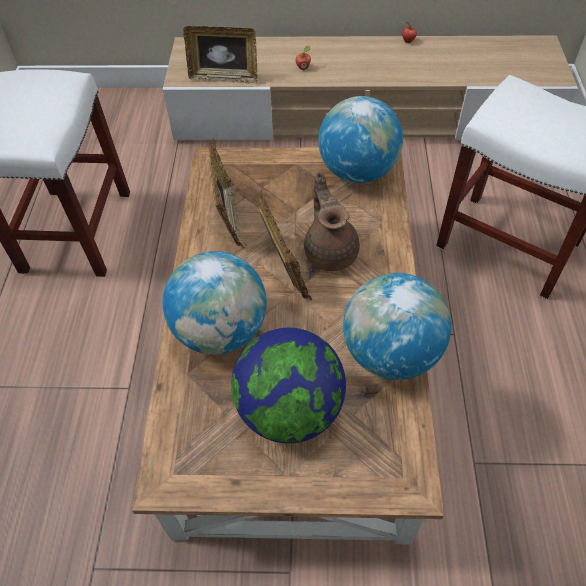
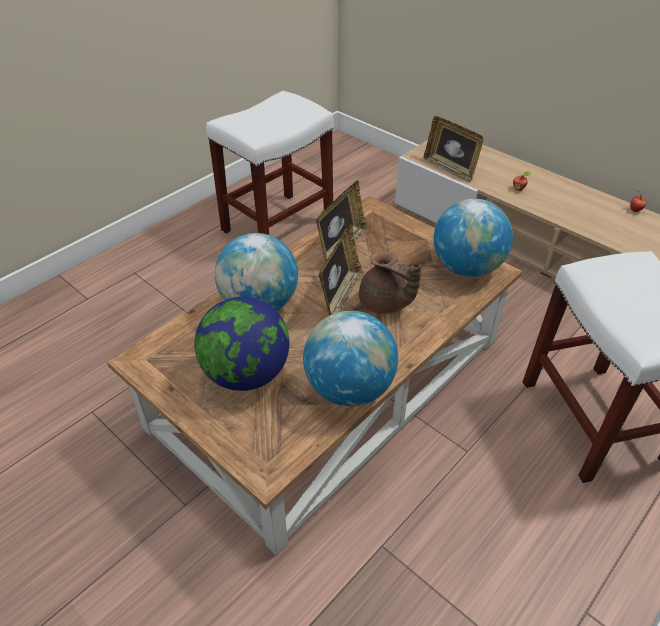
camera: 40 degrees right, 10 degrees down
(330, 251) = (385, 304): brown teapot -> brown teapot turned 105 degrees clockwise

